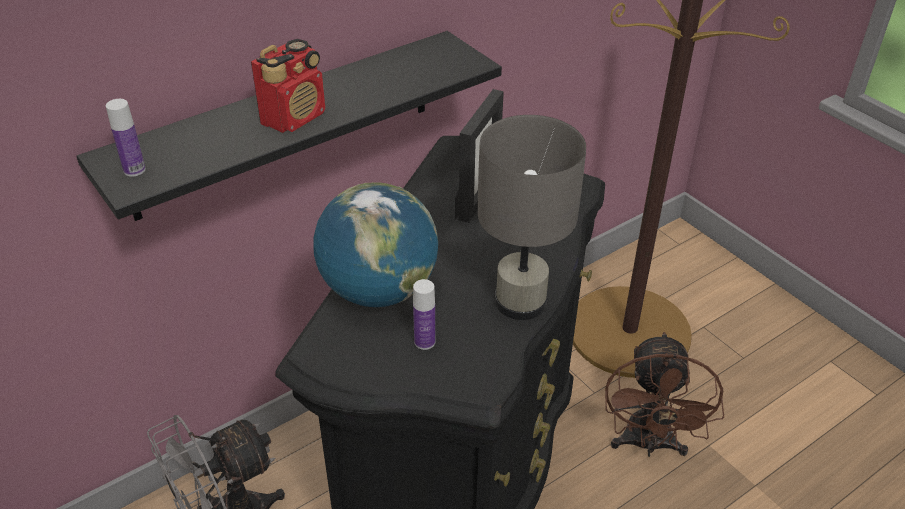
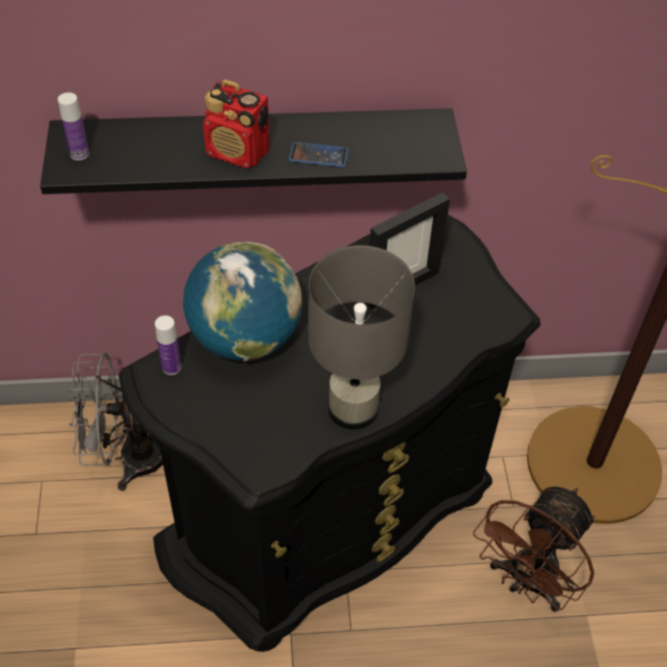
camera: 30 degrees right, 10 degrees up
(294, 117) = (238, 153): radio -> radio turned 45 degrees clockwise
(369, 96) = (318, 155): none -> phone
(424, 342) = (244, 405): bottle -> bottle (171, 367)

